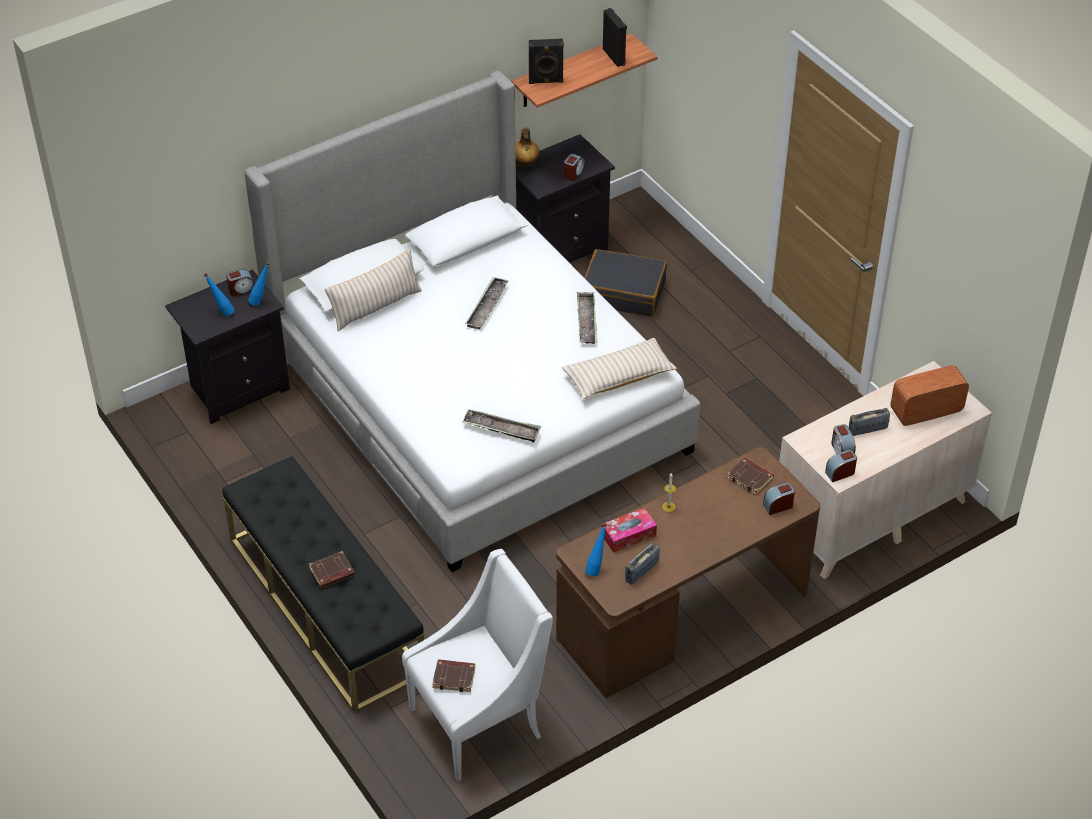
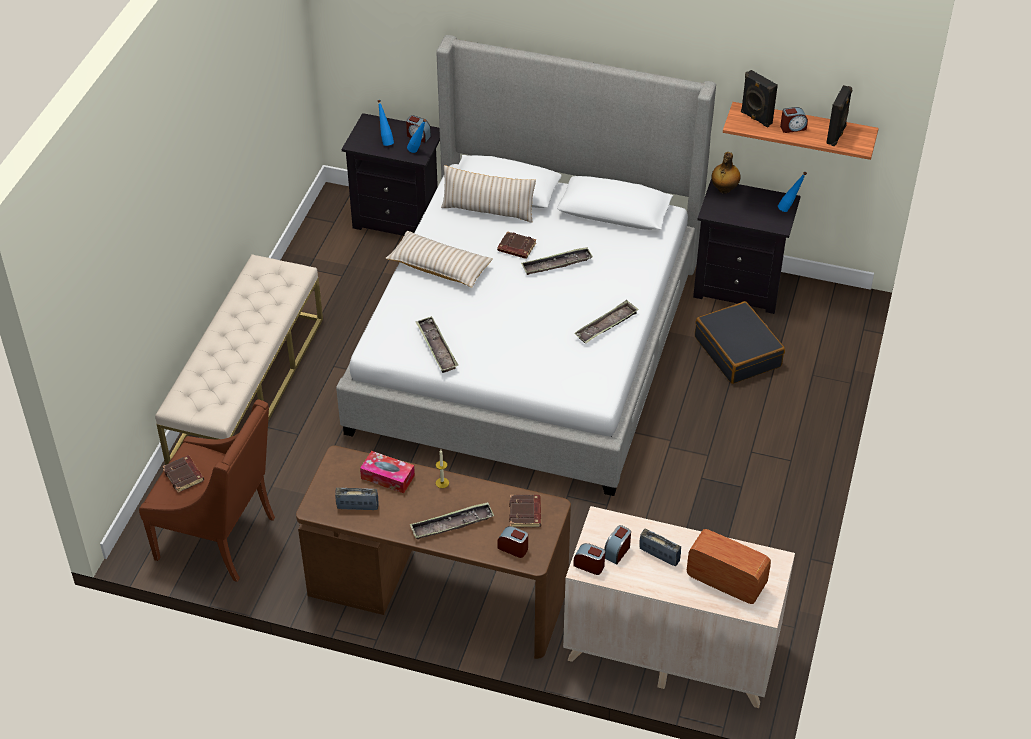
camera: 50 degrees right, 0 degrees up
(325, 606) = (247, 389): black bench -> beige bench
(331, 572) = (225, 354): brown book -> brown book (516, 248)
(480, 722) = (220, 538): white armchair -> brown armchair
(573, 173) = (750, 219): alarm clock -> alarm clock (793, 127)
(596, 568) = (335, 479): blue bottle -> blue bottle (789, 209)
(619, 376) = (567, 378): beige pillow -> beige pillow (439, 267)
(718, 526) = (452, 524): none -> tray

